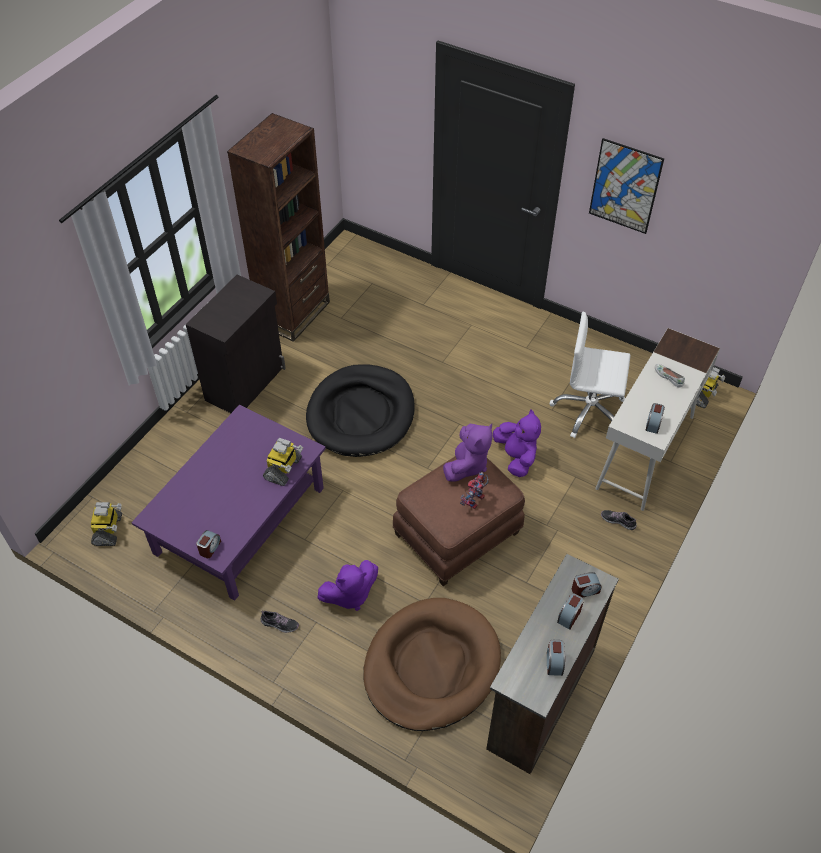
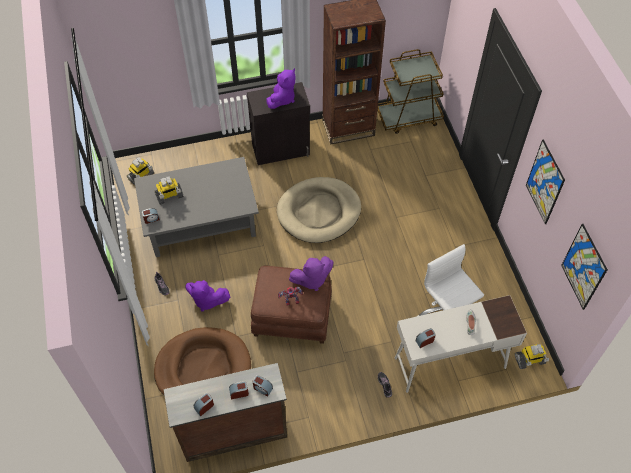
camera: 45 degrees right, 5 degrees up
(239, 520) = (200, 219): purple coffee table -> grey coffee table
(283, 469) = (225, 207): toy robot -> toy robot (169, 196)
(343, 263) = (409, 117): none -> brown cart
(361, 414) = (319, 212): black dog bed -> beige dog bed
(516, 457) = (372, 303): purple plush toy -> purple plush toy (282, 99)
(738, 235) = (583, 267): none -> picture

